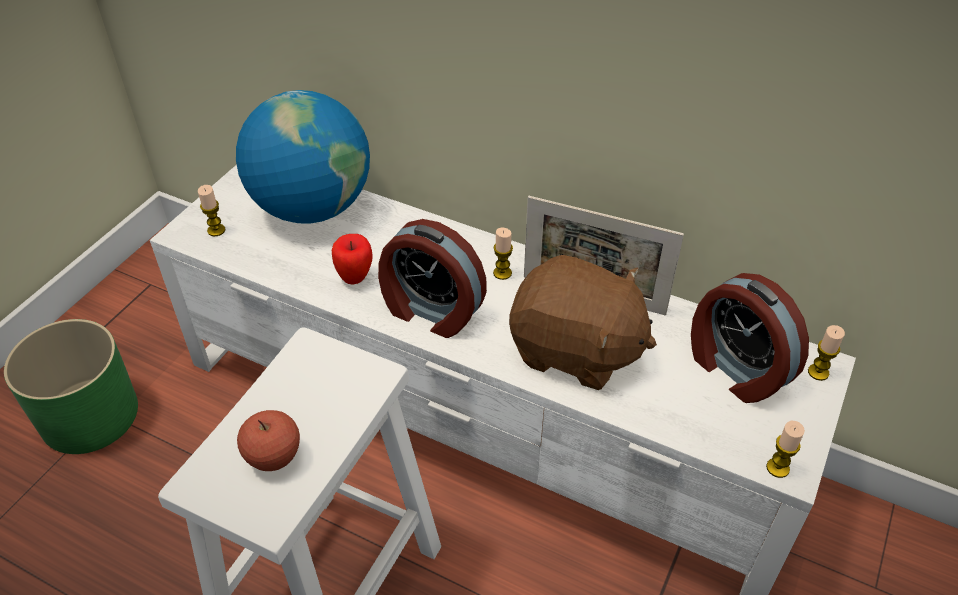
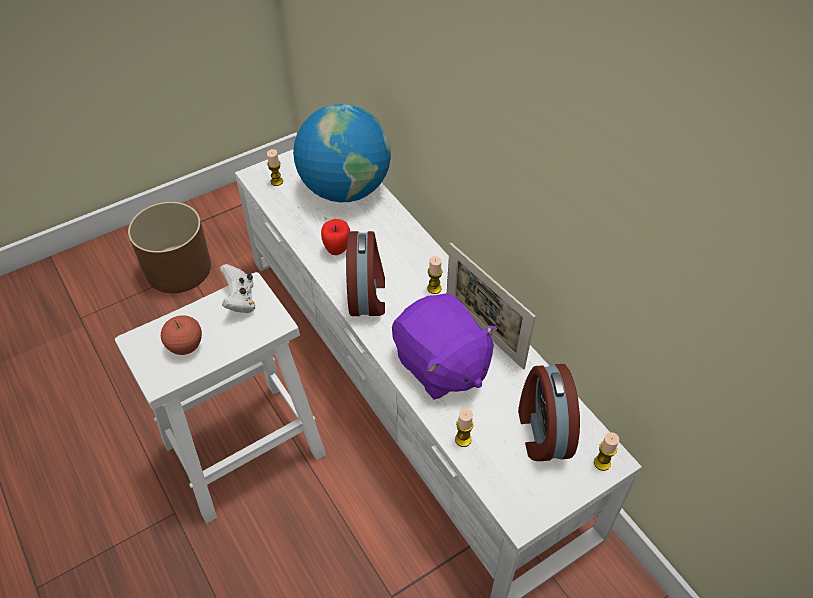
camera: 30 degrees right, 5 degrees up
(90, 416) = (178, 269): green planter -> brown planter
(306, 368) = (240, 300): none -> white game controller
(431, 311) = (367, 295): alarm clock -> alarm clock turned 150 degrees counterclockwise
(575, 351) = (440, 365): brown plush toy -> purple plush toy
(777, 468) = (513, 512): candle -> candle (463, 439)

